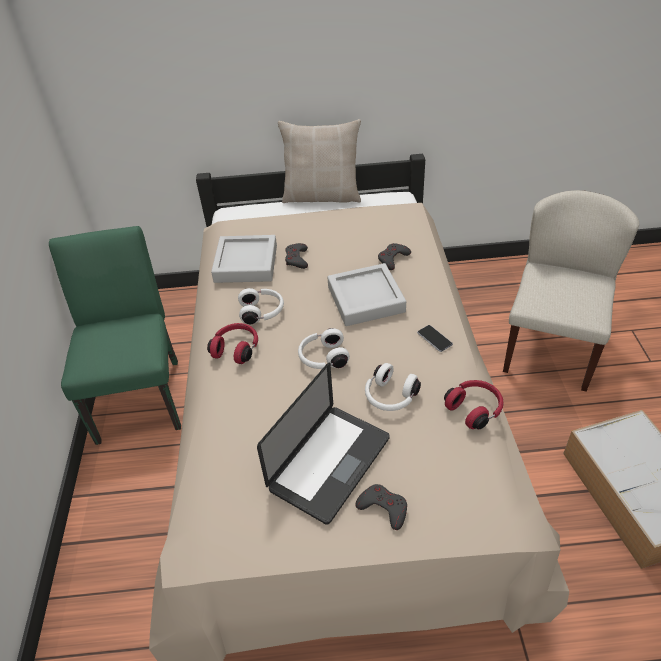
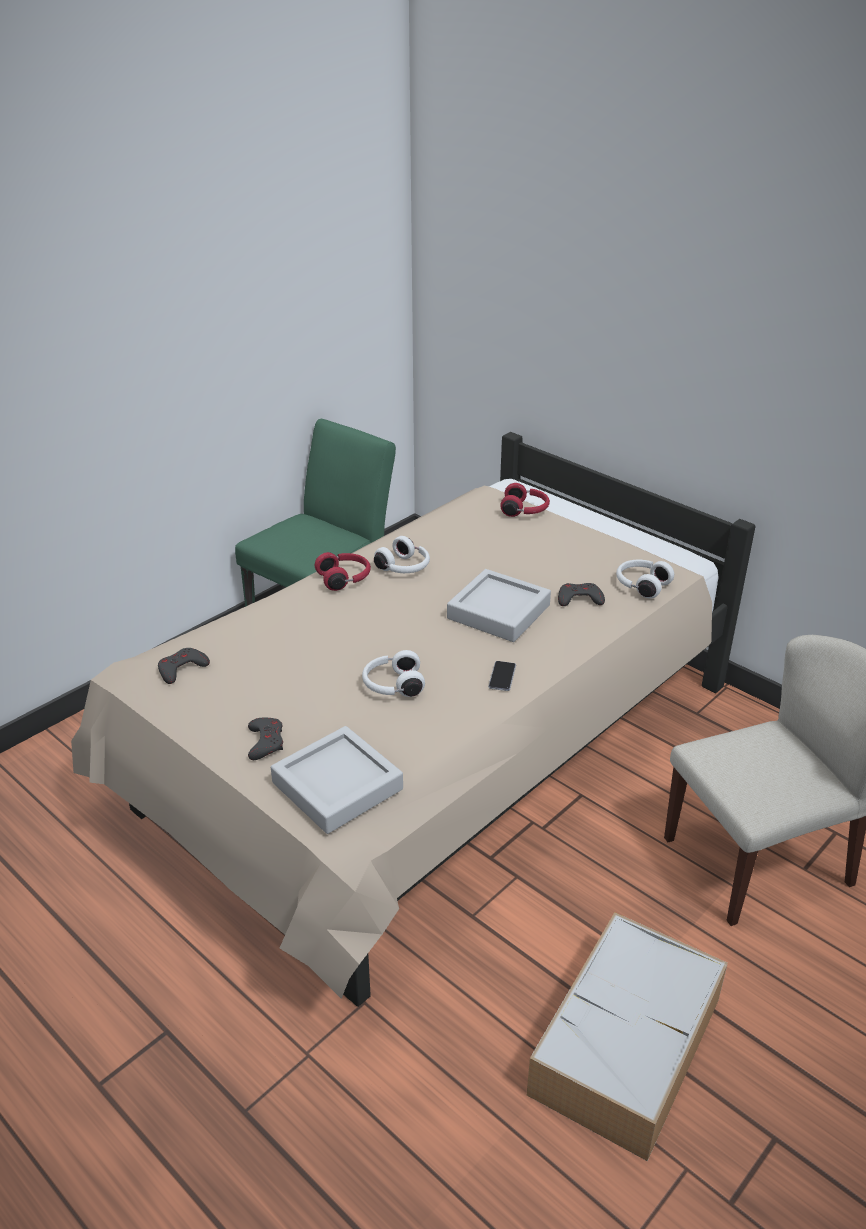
camera: 45 degrees right, 10 degrees down
(246, 264) = (451, 527): grey tray -> grey tray (337, 786)
(297, 259) = (497, 548): grey game controller -> grey game controller (182, 669)
(322, 195) = (614, 516): beige pillow -> none
(323, 358) = (392, 626): white headphones -> white headphones (641, 585)
(330, 463) = (279, 690): laptop -> none
(475, 409) = (441, 743): red headphones -> red headphones (525, 510)

